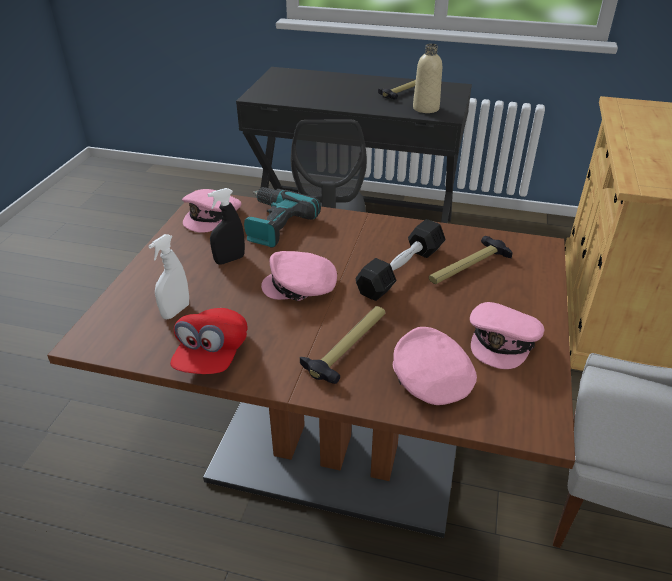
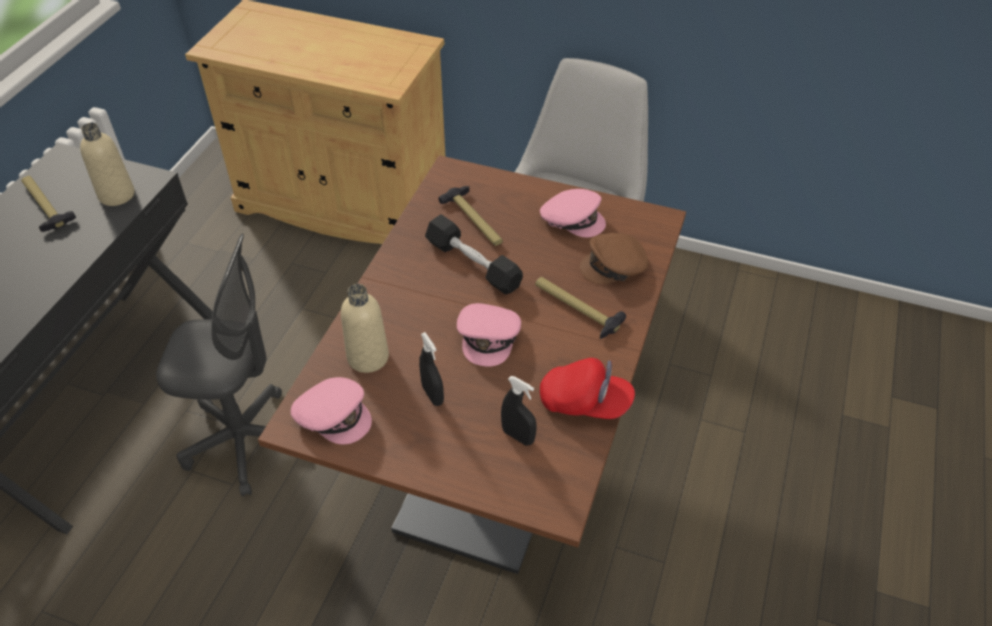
camera: 85 degrees left, 10 degrees up
(176, 311) = (518, 436): white spray bottle -> black spray bottle
(273, 224) = (368, 357): power drill -> beige bottle
(429, 379) = (615, 266): pink cap -> brown cap

